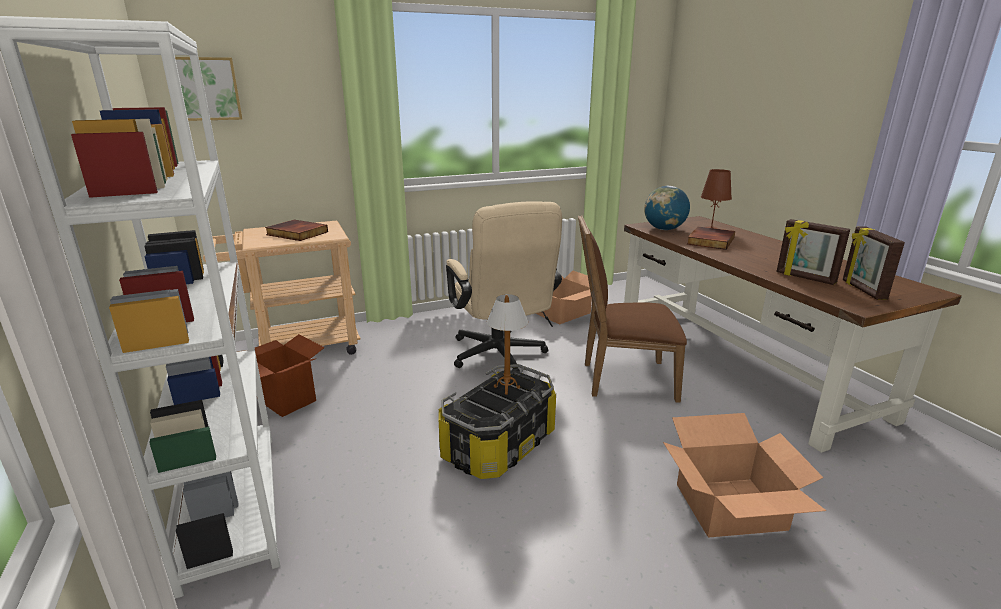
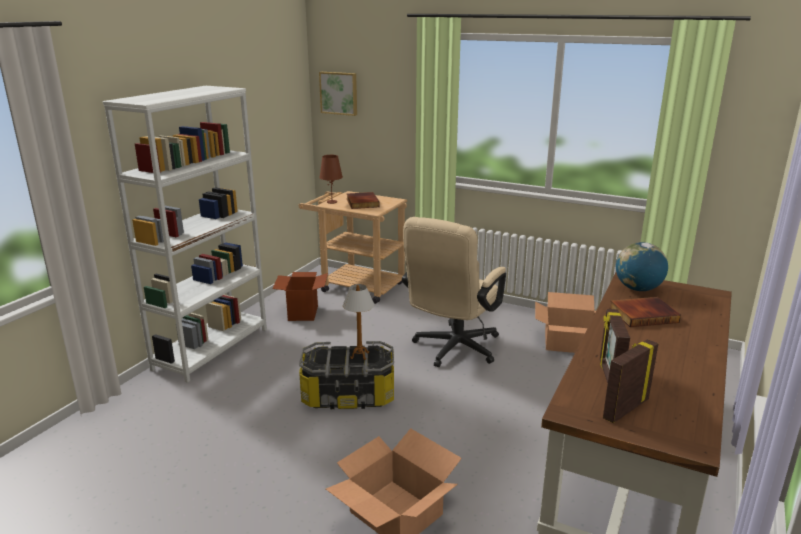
camera: 50 degrees right, 0 degrees up
(622, 379) = (503, 410): brown chair -> none
(711, 229) = (690, 306): brown table lamp -> brown table lamp (332, 202)

